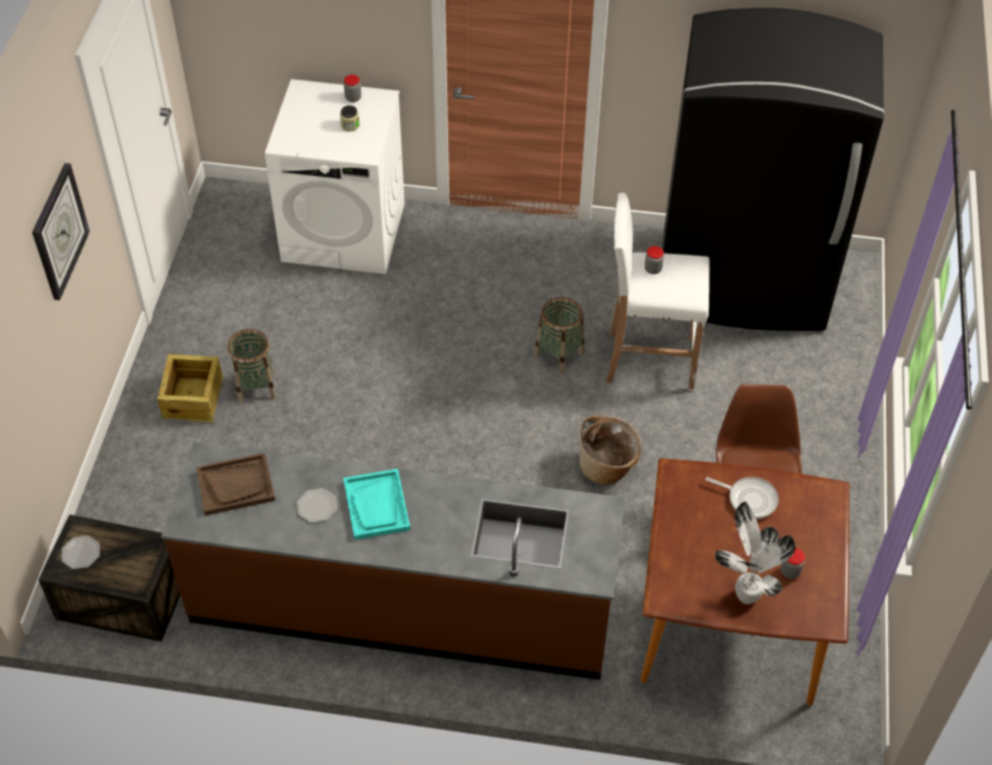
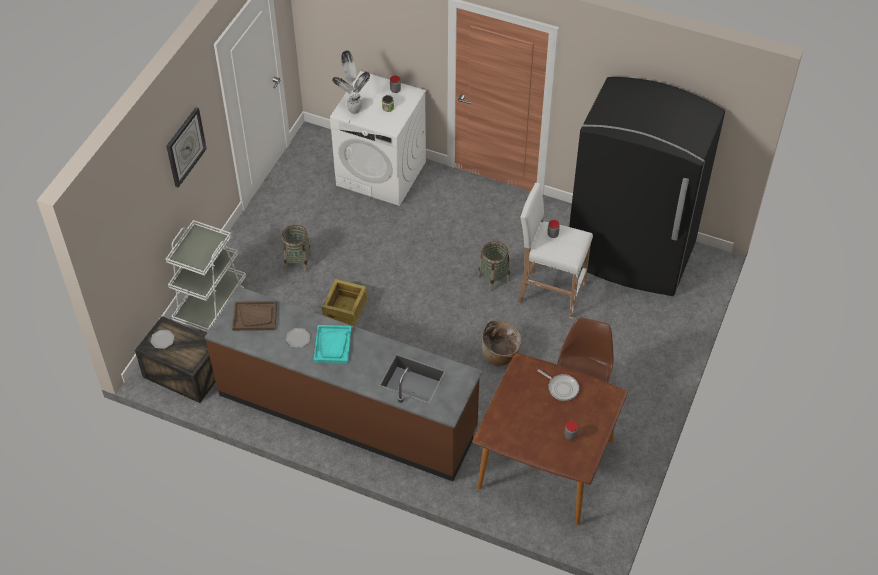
camera: 15 degrees right, 0 degrees up
(135, 476) = (210, 302): none -> white cart
(194, 398) = (258, 261): crate -> crate (346, 309)
(745, 594) = (538, 443): potted plant -> potted plant (354, 109)

